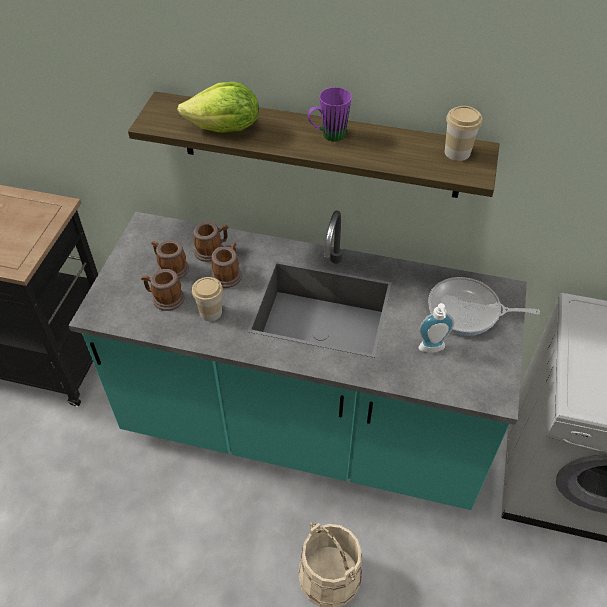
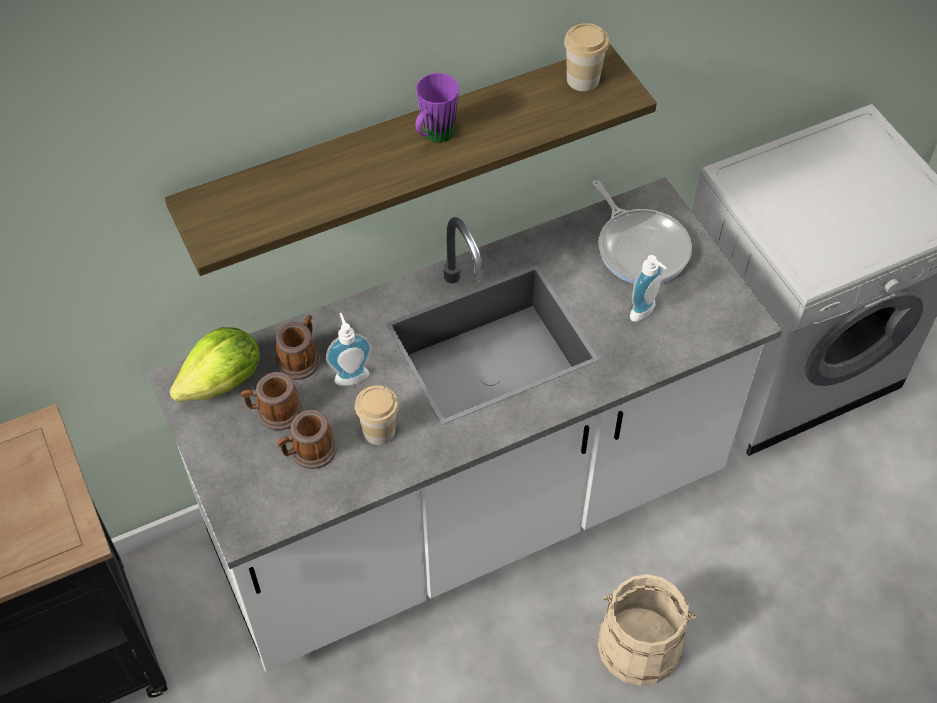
camera: 40 degrees left, 5 degrees up
(225, 129) = (312, 196): lettuce -> lettuce (223, 382)
(228, 274) = (350, 374): mug -> soap dispenser
(303, 428) = (468, 513): turquoise counter -> white counter
(468, 311) = (640, 247): frying pan -> frying pan turned 90 degrees counterclockwise

